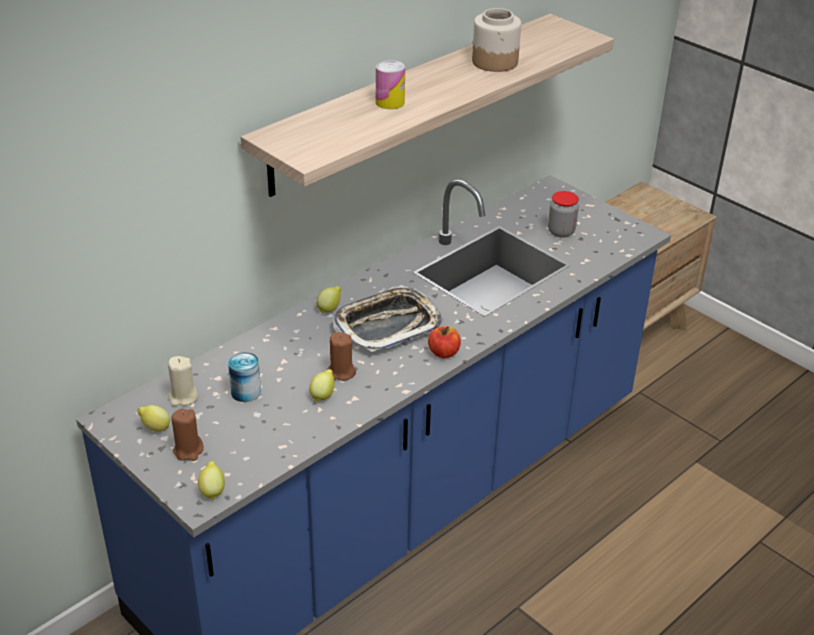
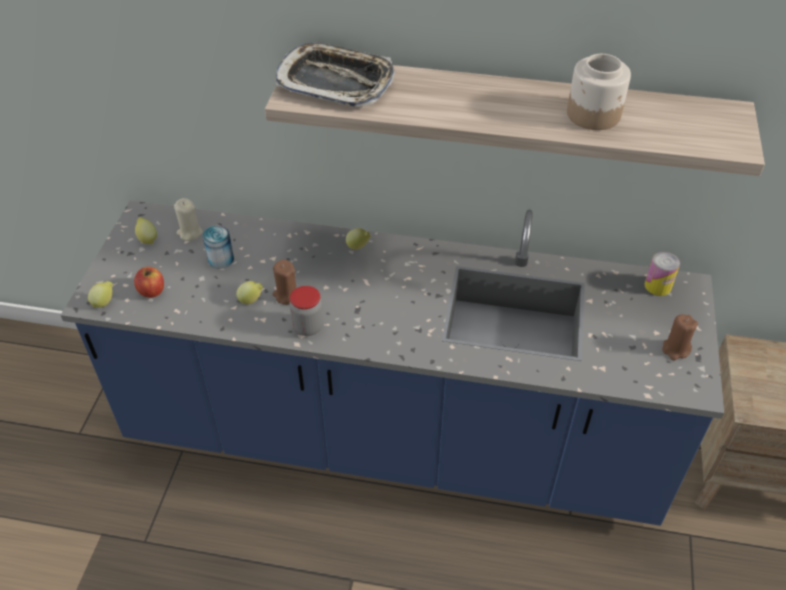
camera: 55 degrees right, 10 degrees up
(188, 450) = (137, 267): brown candle -> brown candle (675, 349)
(387, 325) = (370, 289): tray -> tray (335, 82)
(390, 102) = (435, 94): can -> can (657, 286)
(443, 353) = (366, 341): apple -> apple (152, 291)
(561, 231) = (626, 328): jar -> jar (308, 327)

